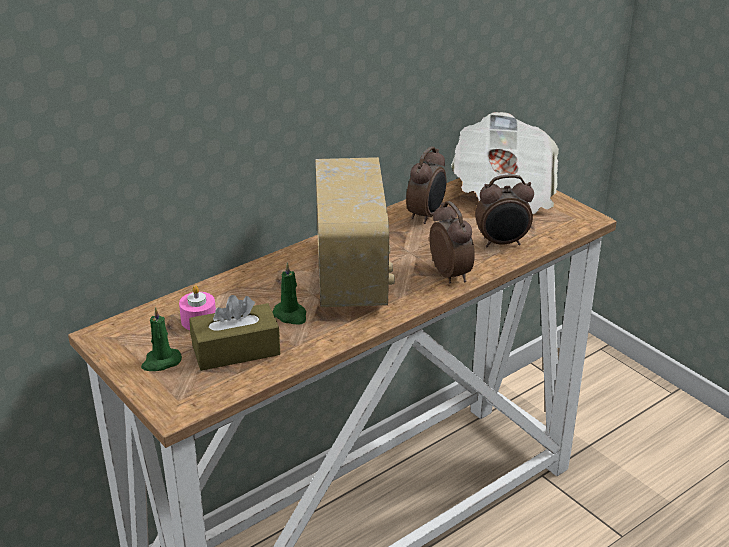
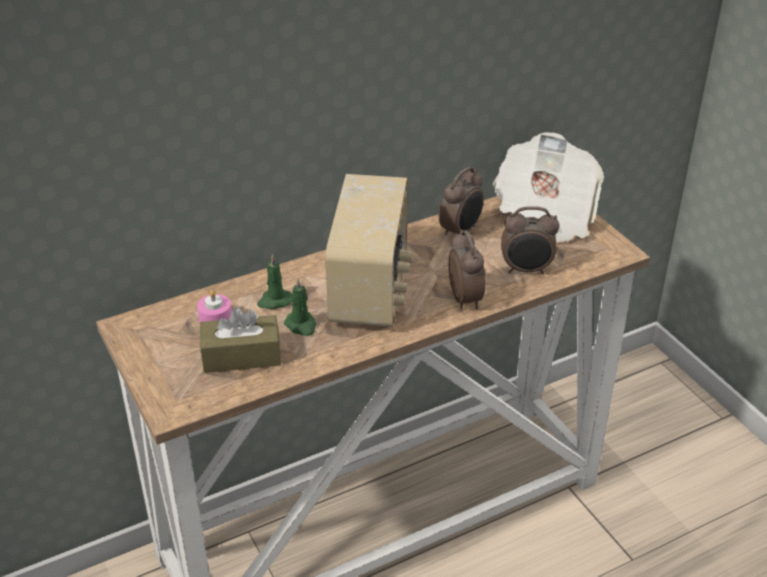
camera: 10 degrees right, 5 degrees up
(161, 362) = (171, 359): green candle -> green candle (274, 301)

